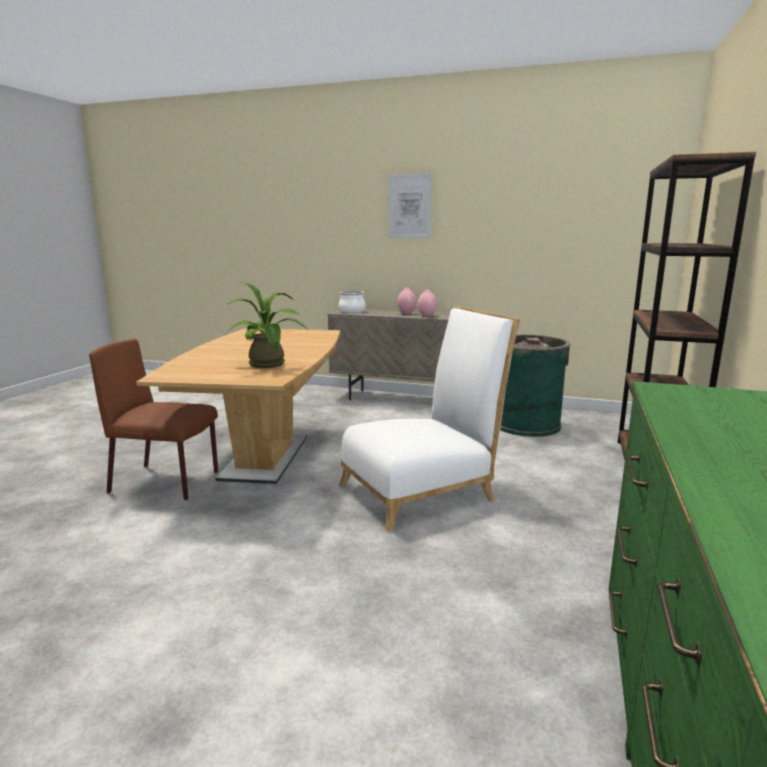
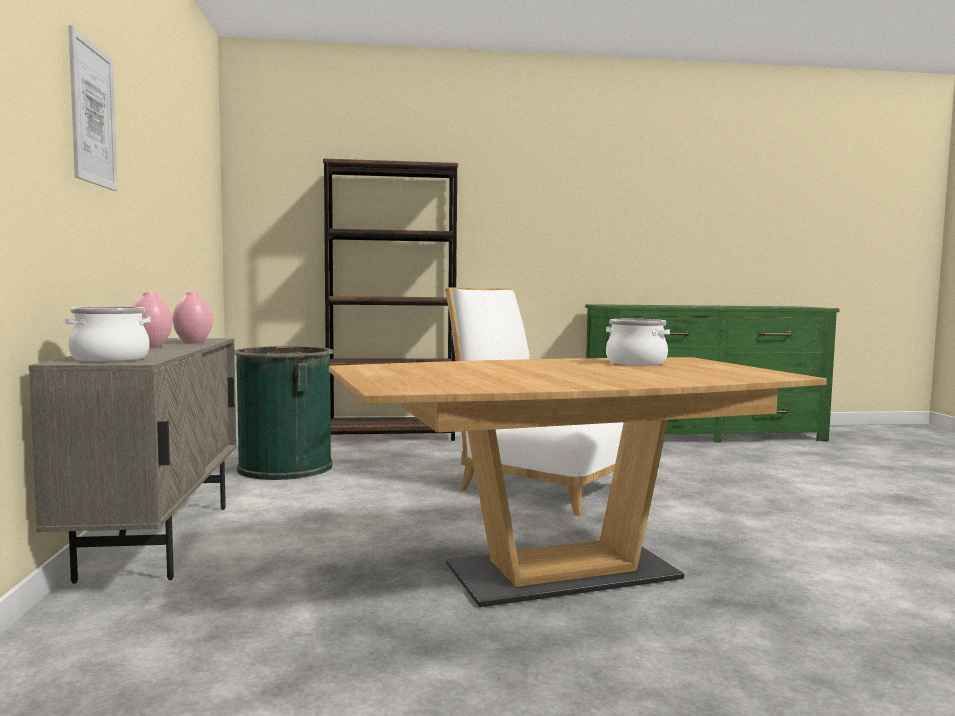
camera: 115 degrees left, 10 degrees down
(166, 482) = (748, 613): brown chair -> none
(269, 365) = (636, 363): potted plant -> cooking pot

